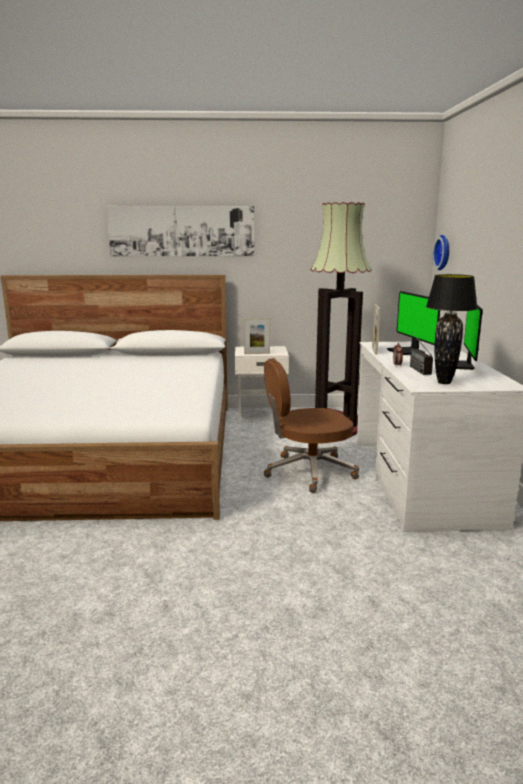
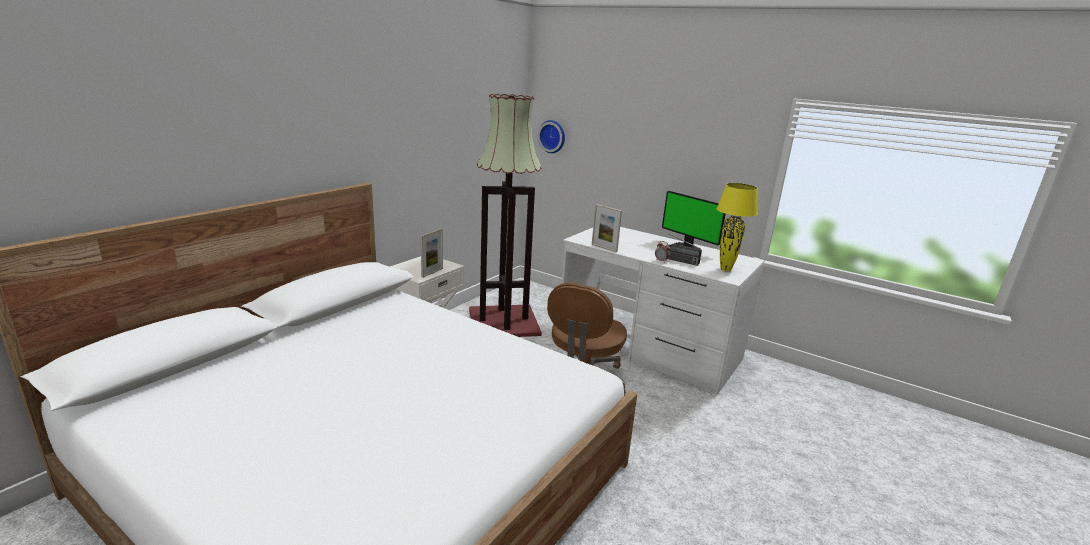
camera: 55 degrees left, 5 degrees up
(182, 231) = (310, 130): picture -> none
(407, 351) = (621, 242): monitor -> none
(444, 382) = (725, 269): black table lamp -> yellow table lamp

